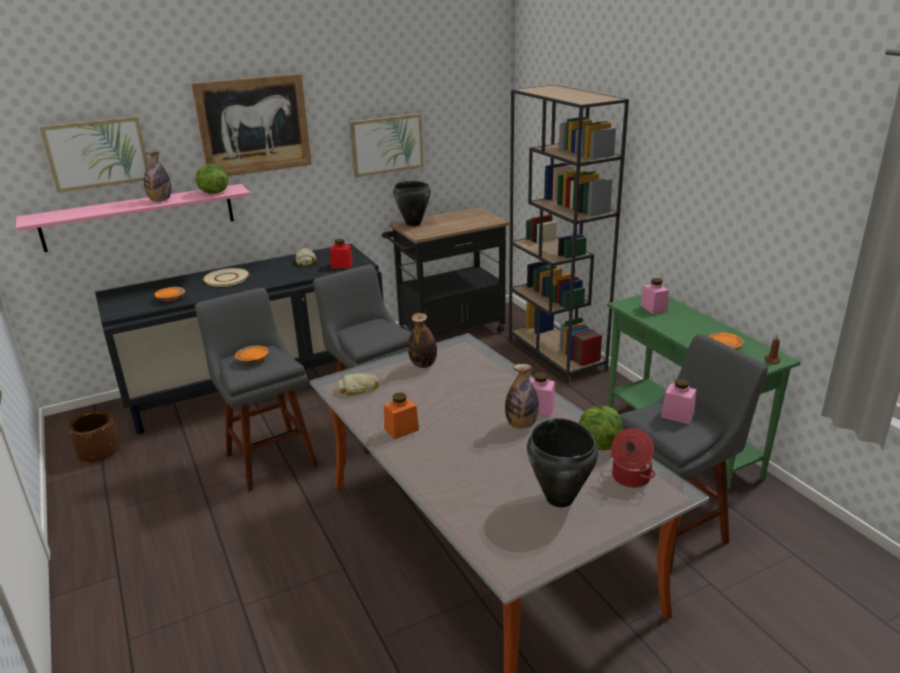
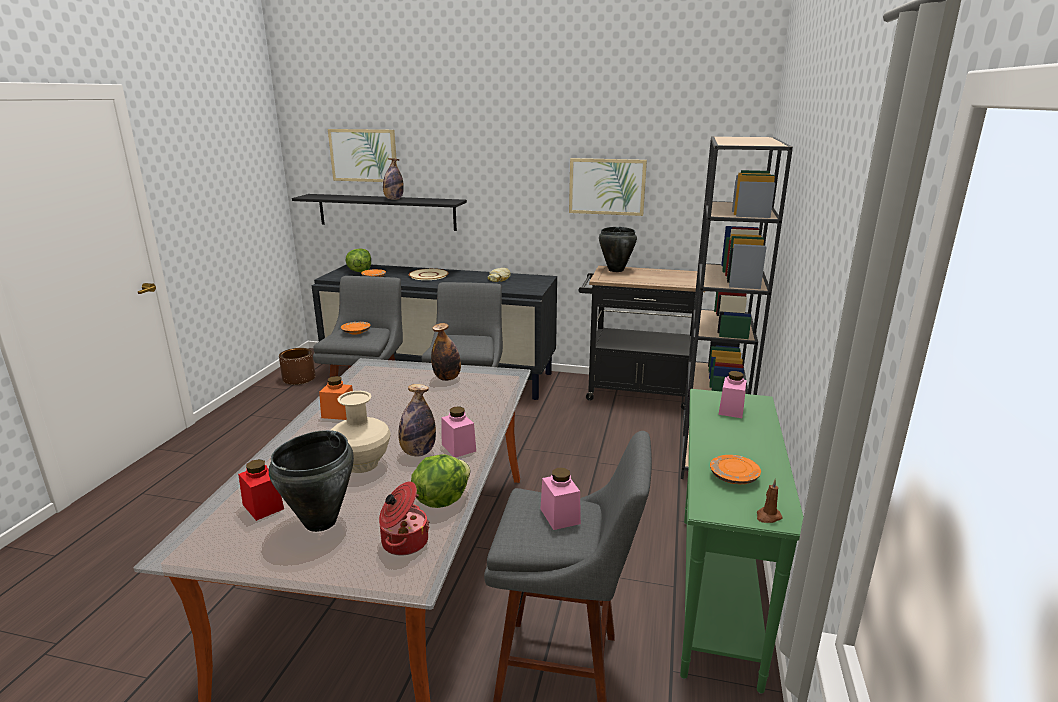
camera: 40 degrees right, 5 degrees down
(139, 217) = (386, 212): pink shelf -> black shelf
(213, 193) = (433, 201): lettuce -> lettuce (359, 271)
(254, 125) = (483, 150): picture -> none
(342, 265) = (516, 288): red jar -> red jar (263, 507)
(359, 388) = (374, 375): bread -> none
(502, 452) = (361, 464): none -> beige vase

